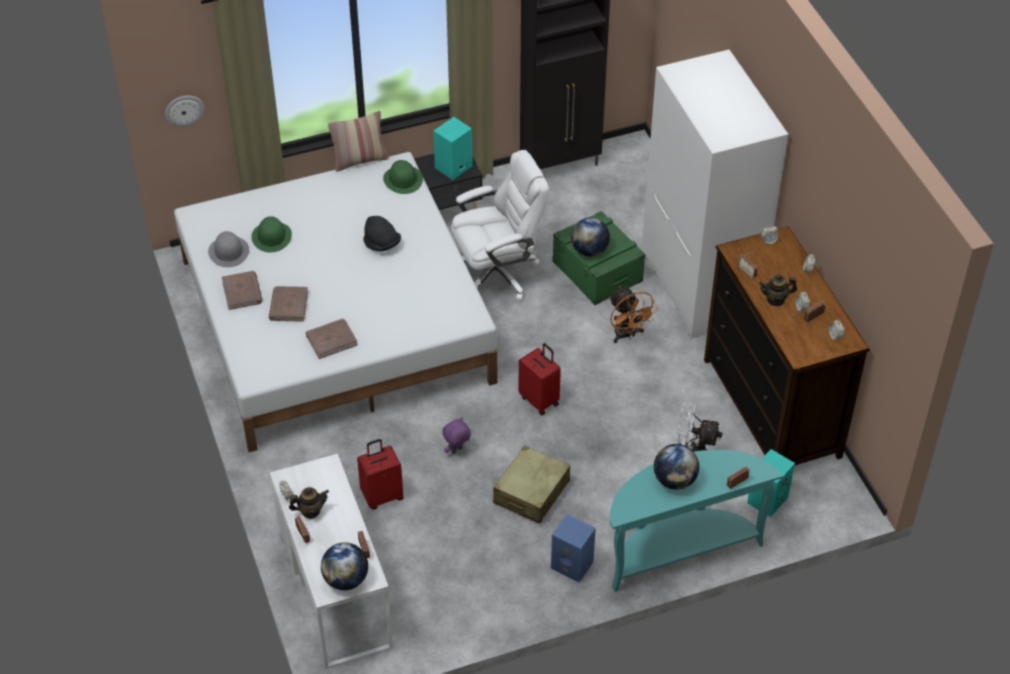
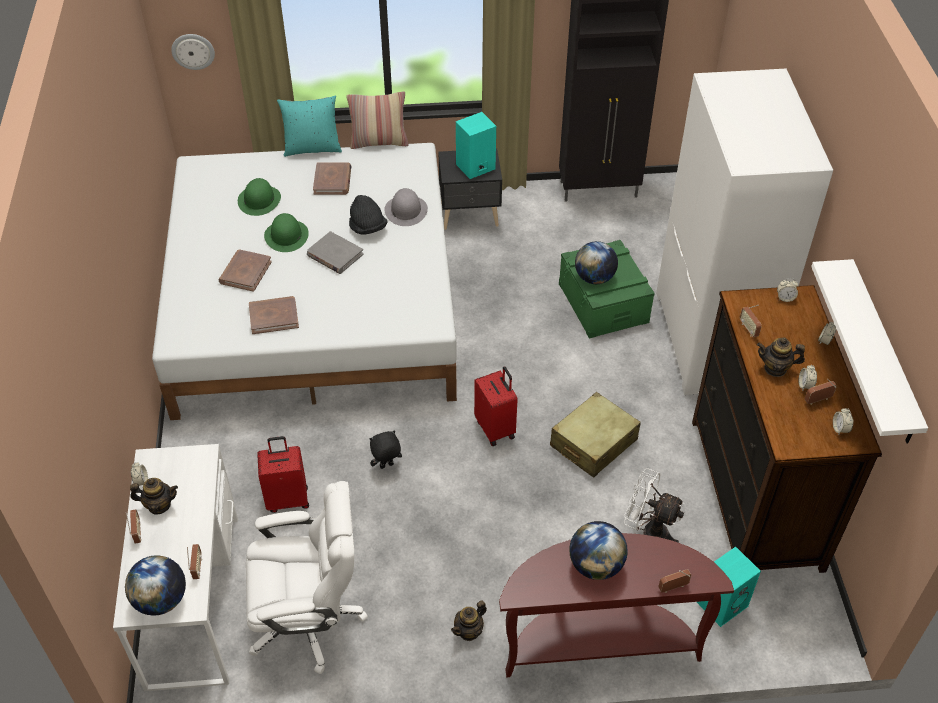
camera: 15 degrees right, 0 degrees up
(228, 251) = (210, 206): grey hat -> grey hat (406, 210)
(242, 292) = (205, 249): brown book -> brown book (332, 181)
(299, 177) = (312, 148): none -> turquoise pillow
(362, 274) = (335, 255): none -> grey book
(403, 179) = (415, 168): green hat -> green hat (286, 236)
(457, 451) = (386, 466): purple plush toy -> black plush toy
(498, 272) = (498, 284): white office chair -> white office chair (309, 619)
(531, 492) = (450, 532): beige suitcase -> beige suitcase (593, 443)
(573, 565) = (469, 631): blue speaker -> teapot
(627, 335) = (614, 377): orange fan -> none
(680, 550) = (600, 642): turquoise console table -> brown console table
(855, 272) = (882, 353): none -> white shelf

